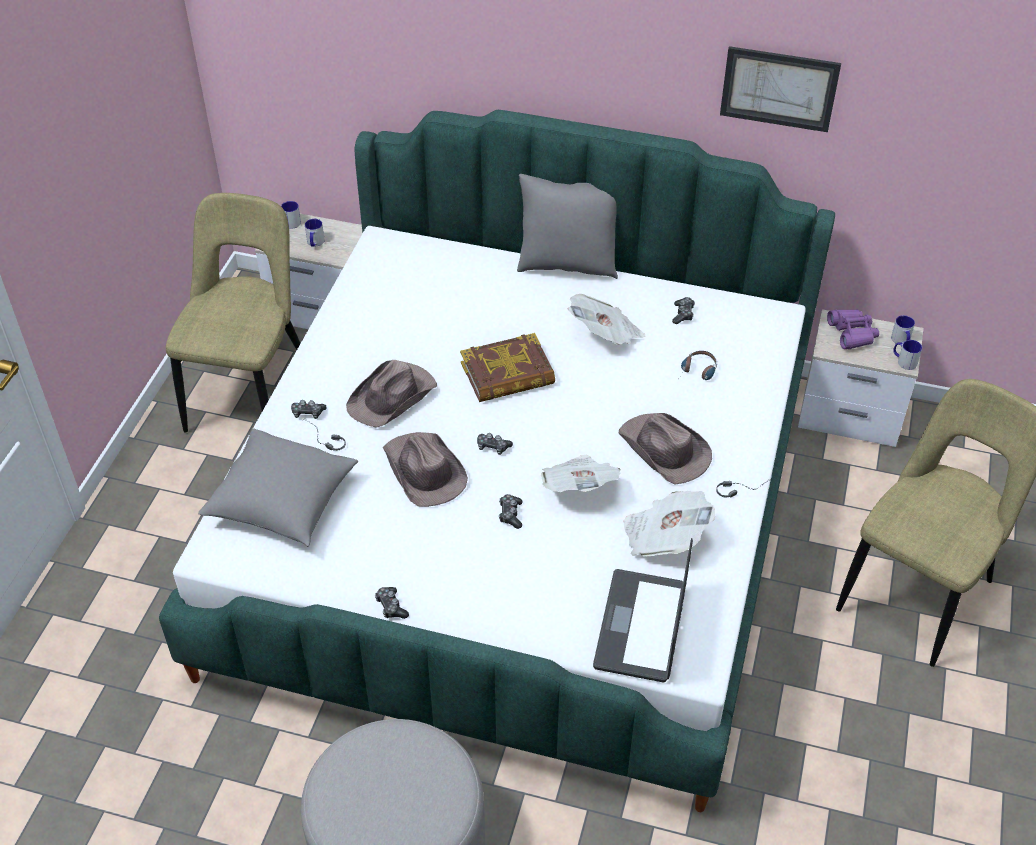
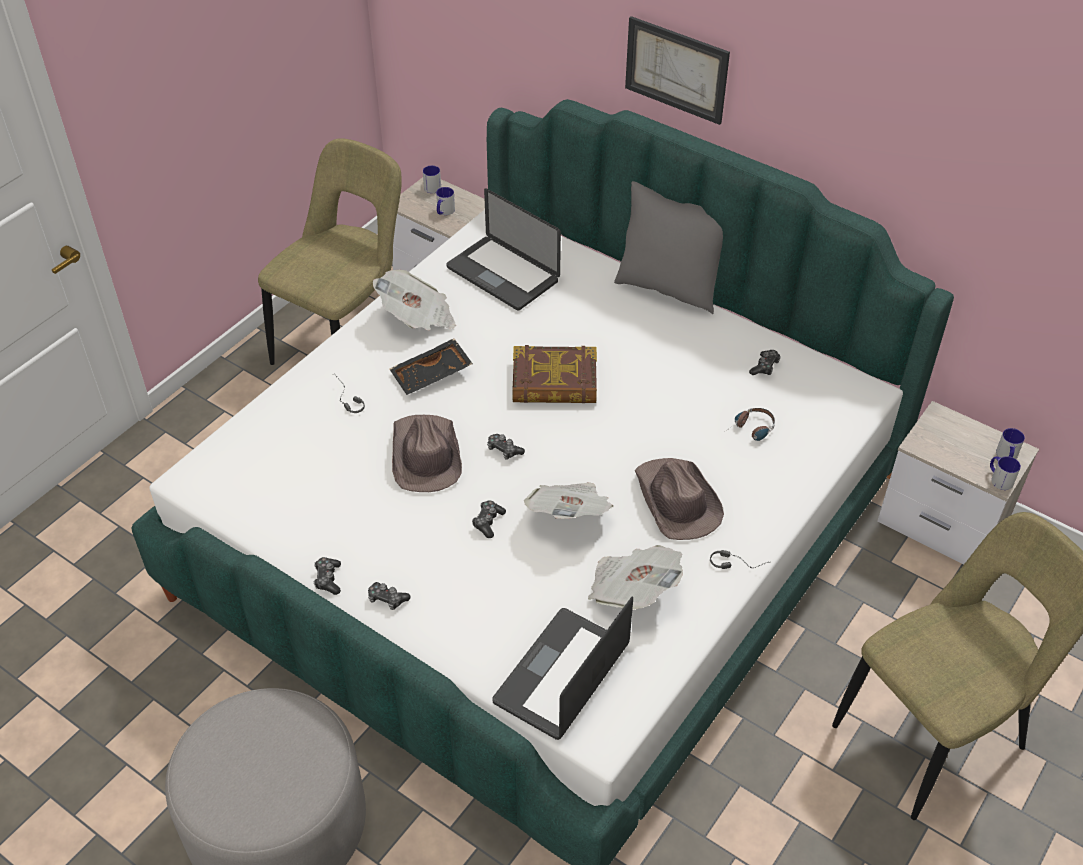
camera: 20 degrees right, 0 degrees up
(282, 503) = (278, 449): grey pillow -> none
(308, 413) = (344, 370): game controller -> game controller (387, 599)
(393, 397) = (432, 375): brown hat -> black tray
(412, 288) = (502, 274): none -> laptop
(605, 335) = (673, 368): newspaper -> newspaper (417, 318)
(779, 88) = (910, 143): picture -> picture (676, 69)
(852, 333) = (954, 434): purple binoculars -> none

